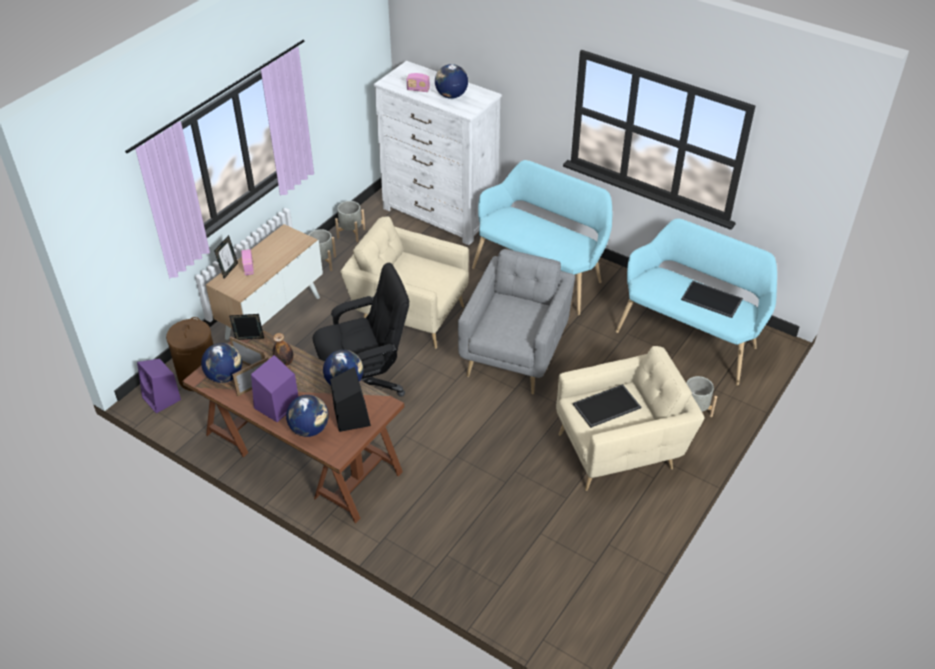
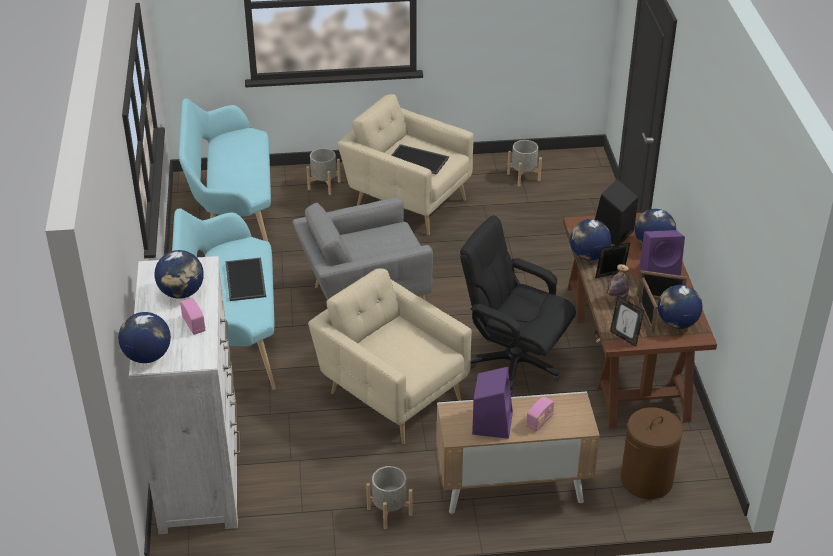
camera: 130 degrees left, 5 degrees down
(162, 399) = (701, 484): purple speaker -> purple speaker (492, 422)
(229, 270) = (561, 433): picture frame -> picture frame (610, 276)
(351, 233) = (314, 524): grey planter -> grey planter (523, 177)
(409, 314) = (392, 393): beige armchair -> beige armchair turned 150 degrees clockwise
(412, 69) = (147, 356): none -> globe
(710, 300) = (234, 155): tray -> tray (246, 280)

